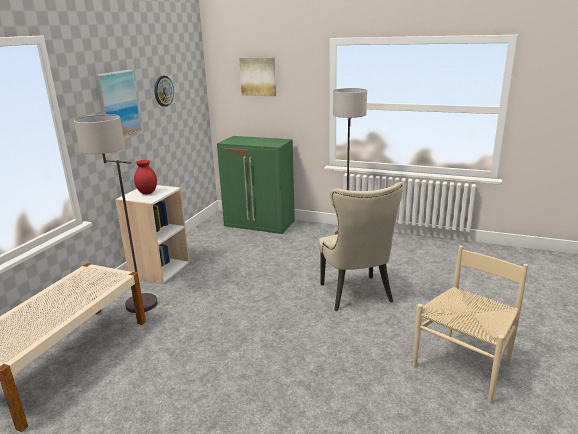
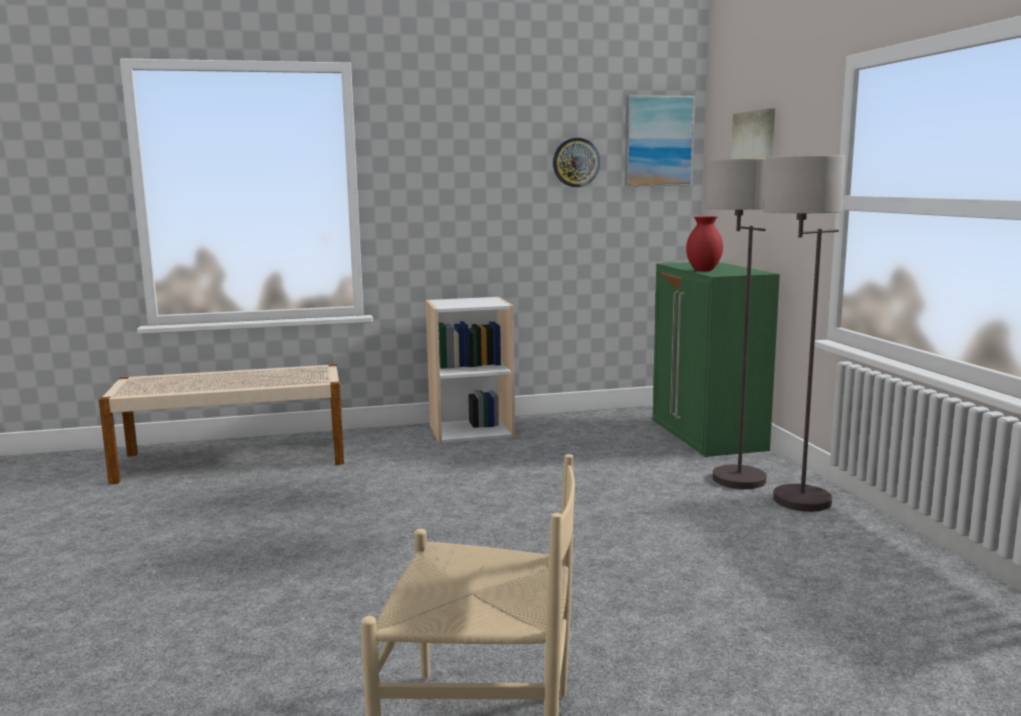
camera: 55 degrees right, 10 degrees down
(118, 104) = (467, 167): picture -> picture (658, 141)
(133, 303) = (377, 445): grey floor lamp -> grey floor lamp (731, 474)
(147, 193) = (465, 302): red vase -> red vase (703, 270)
(356, 294) = (599, 564): beige chair -> none

